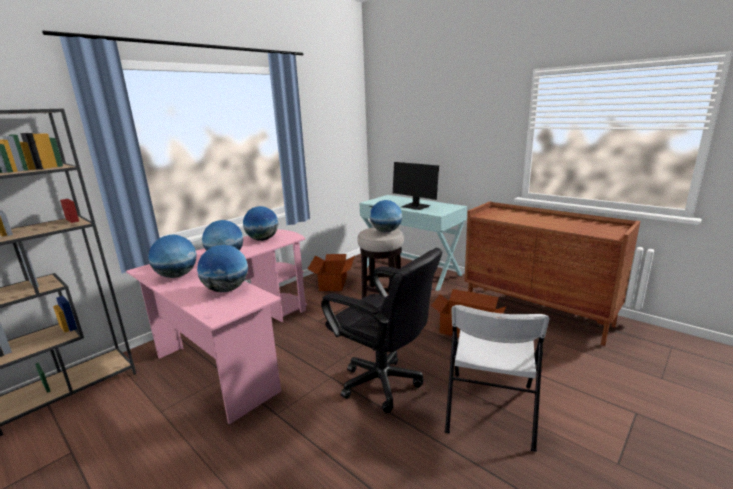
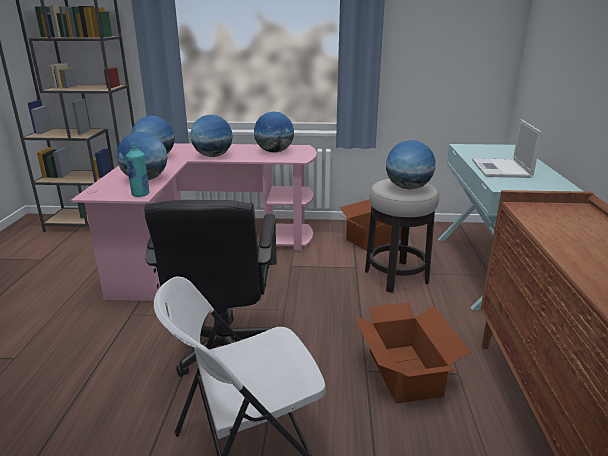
camera: 50 degrees right, 5 degrees up
(259, 297) = (140, 194): none -> turquoise bottle
(415, 207) = (501, 169): monitor -> laptop

